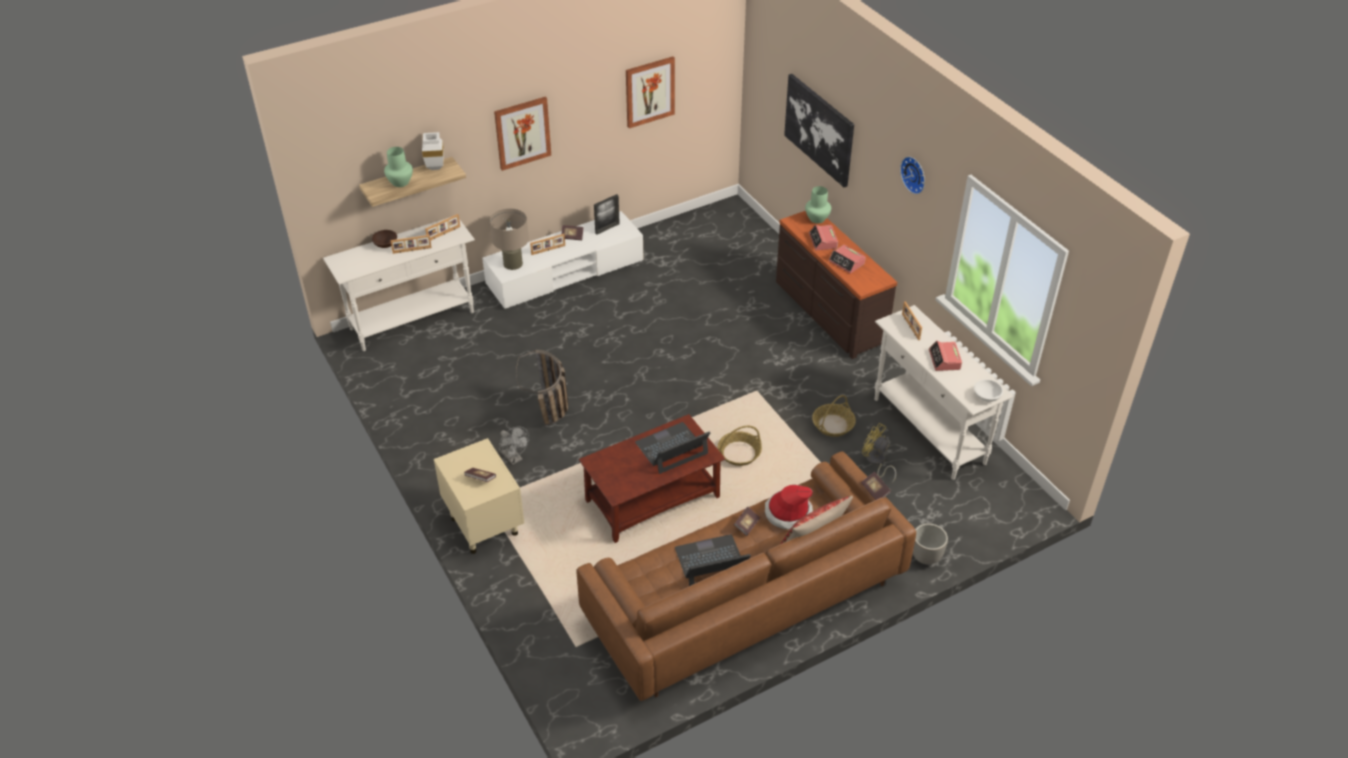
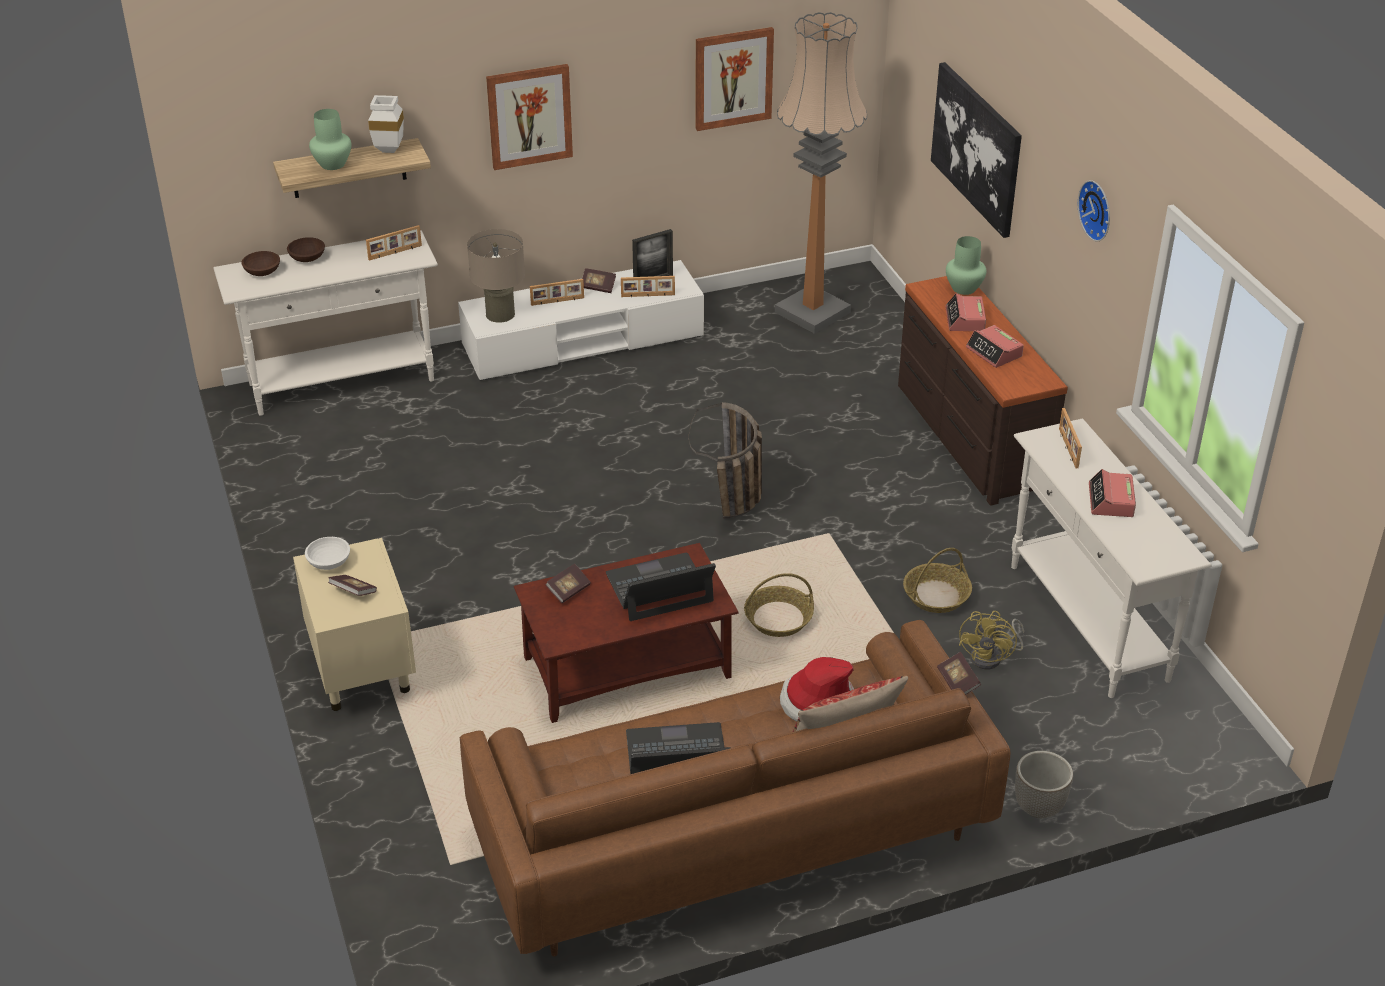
camera: 10 degrees right, 5 degrees down
(358, 258) = (262, 272): none -> brown bowl
(412, 250) = (342, 270): picture frame -> picture frame (648, 296)
(514, 458) = (435, 586): grey fan -> none
(551, 416) = (506, 534): basket -> basket (734, 507)
(709, 235) = (812, 312): none -> floor lamp
(746, 525) = (747, 712): book -> book (568, 590)
(876, 462) = (992, 657): yellow fan -> yellow fan turned 120 degrees counterclockwise
(986, 396) = (1166, 560): white bowl -> white bowl (328, 562)

